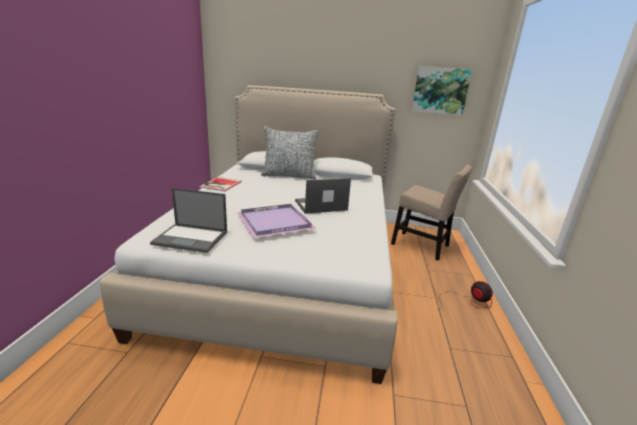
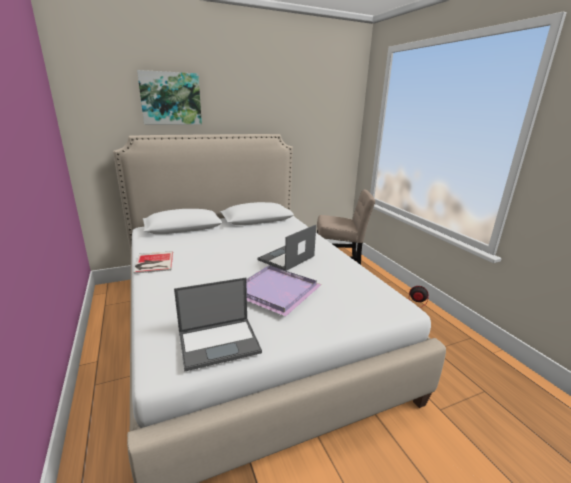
camera: 30 degrees left, 0 degrees up
(289, 175) = (212, 232): pillow -> none
(440, 90) = (324, 126): picture -> picture (170, 98)

